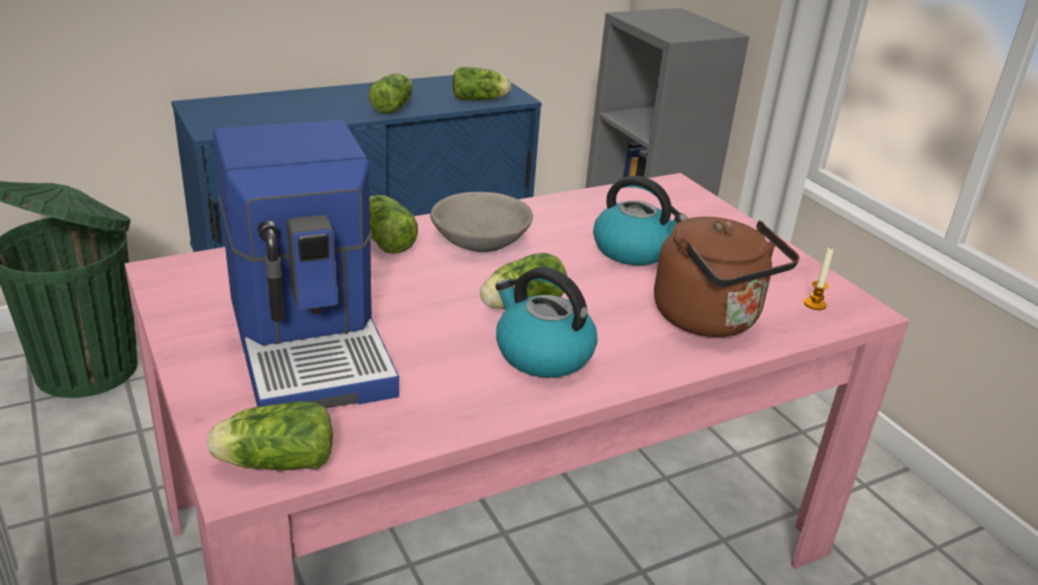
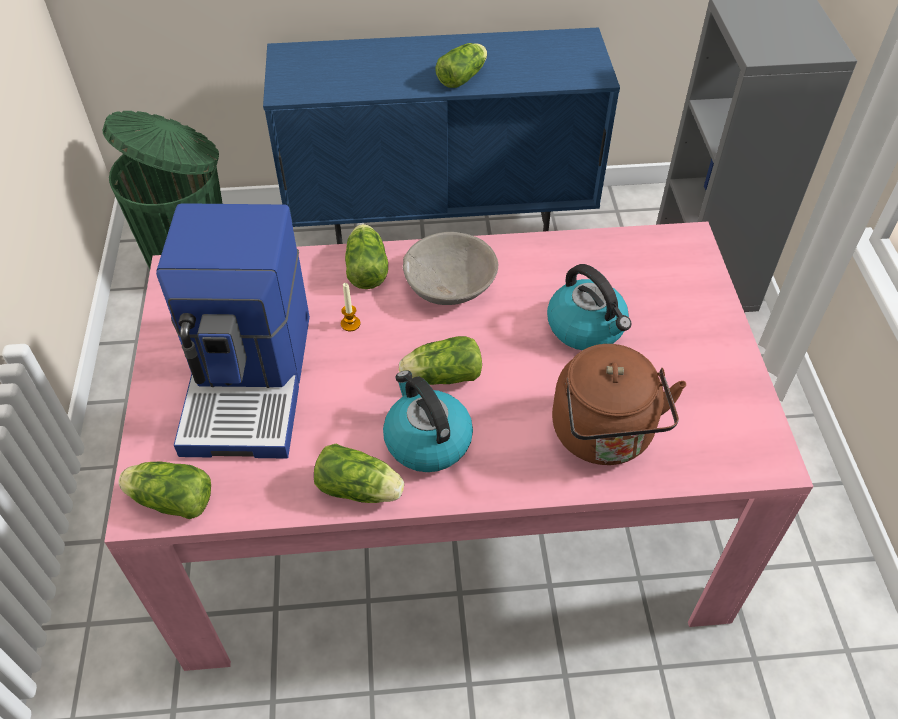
camera: 25 degrees right, 20 degrees up
(481, 99) = (557, 75): lettuce -> lettuce (361, 490)
(814, 304) = (724, 441): candle -> candle (350, 324)

